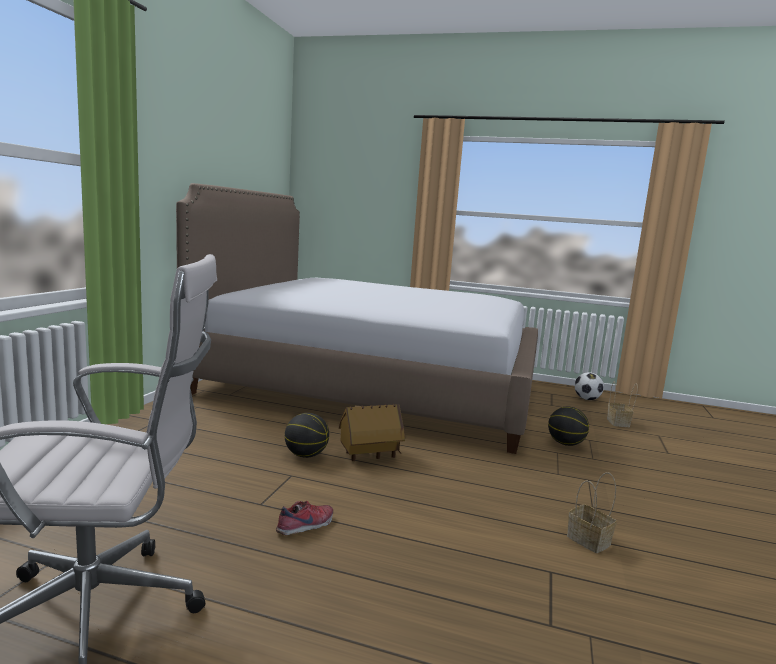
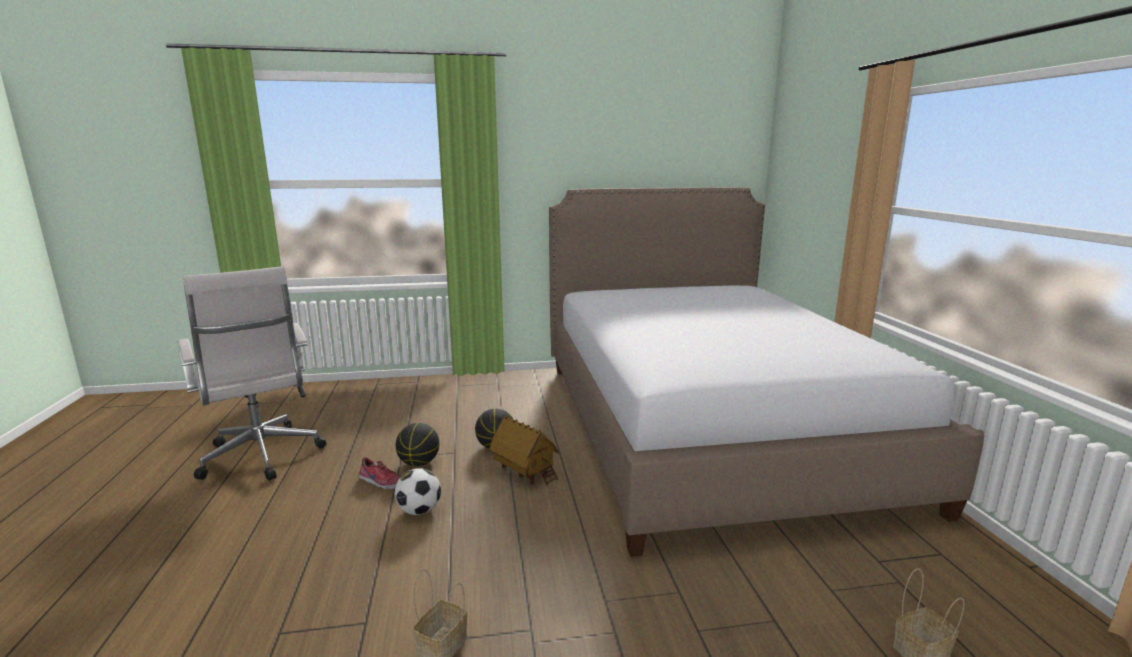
camera: 65 degrees right, 5 degrees up
(565, 443) = (723, 596): basketball -> basketball (419, 463)
(587, 399) = (993, 599): football -> football (419, 510)

